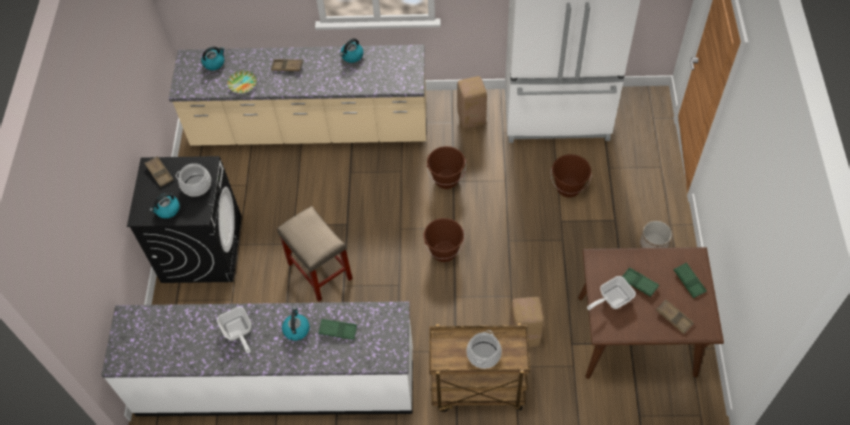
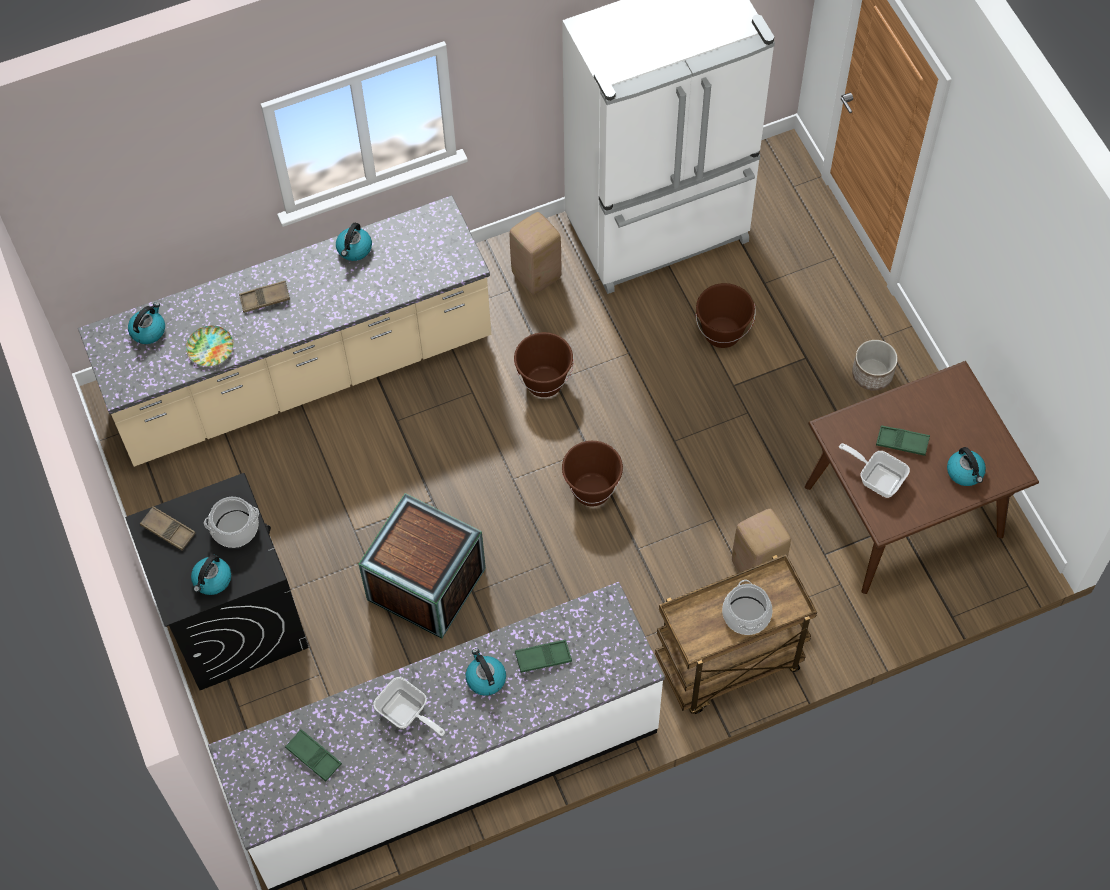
camera: 25 degrees left, 5 degrees up
(319, 270) = (426, 584): beige stool -> crate
(612, 299) = (877, 477): frying pan -> frying pan turned 90 degrees clockwise
(674, 318) = (965, 472): brown tray -> kettle
(689, 281) = (964, 416): green tray -> green tray (314, 756)

